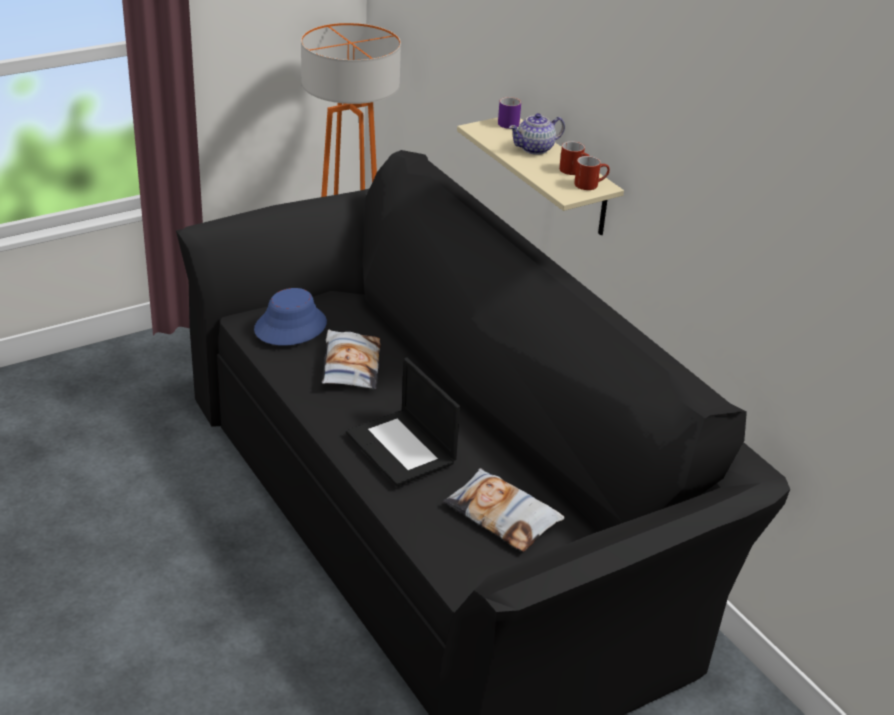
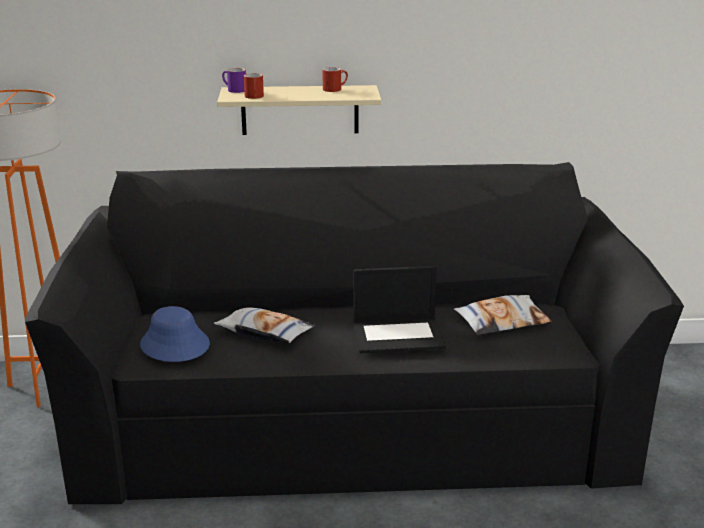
camera: 60 degrees left, 10 degrees down
(535, 149) = (287, 91): teapot -> none
(590, 184) = (359, 89): red mug -> red mug (255, 95)

